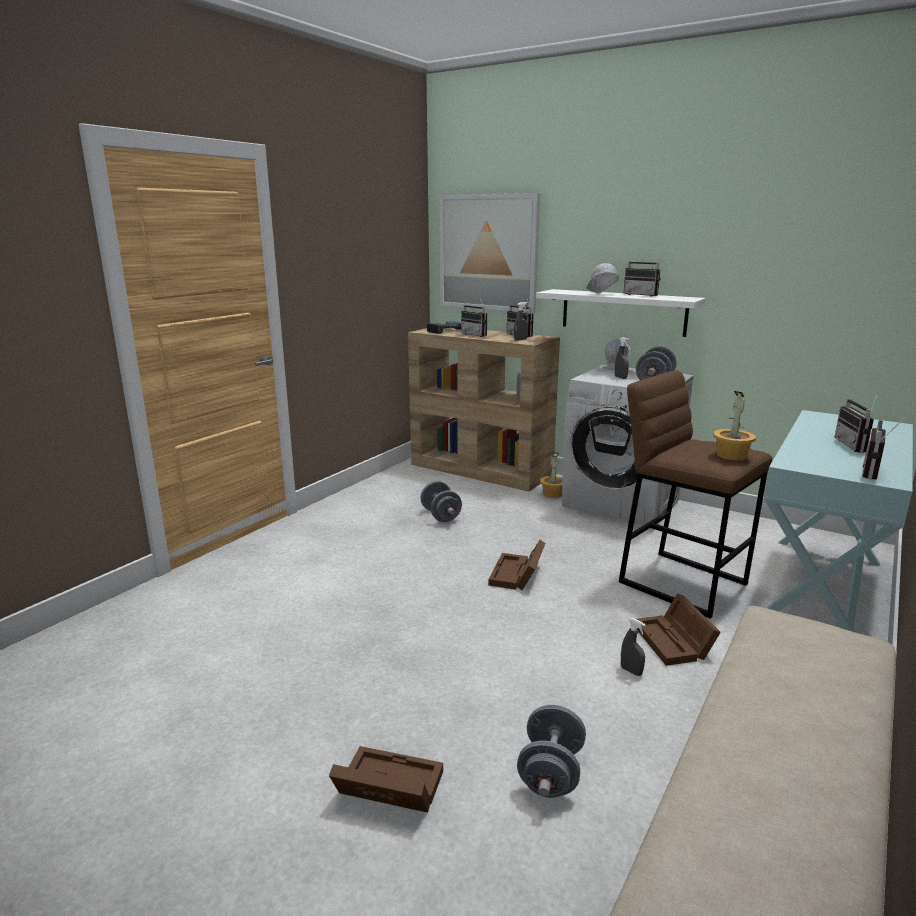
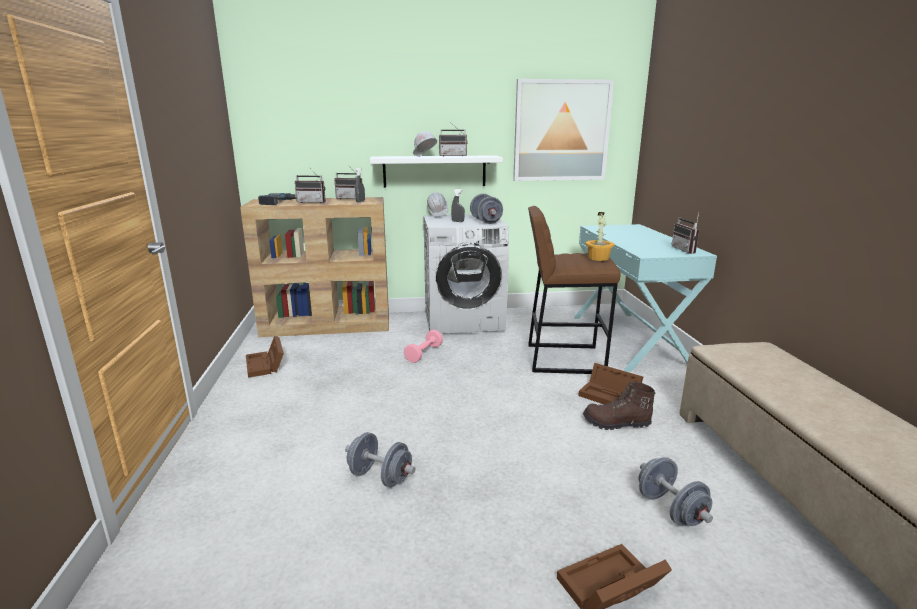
camera: 40 degrees left, 0 degrees up
(441, 515) = (346, 370): grey dumbbell -> grey dumbbell (380, 477)
(488, 253) = (301, 126): picture -> picture (561, 131)
(517, 575) = (467, 393): brown storage box -> brown storage box (266, 365)
(530, 524) = (424, 354): none -> pink dumbbell
(552, 494) = (408, 328): potted plant -> none
(631, 671) = (616, 424): grey spray bottle -> brown boot
(856, 446) = (647, 239): radio -> none

